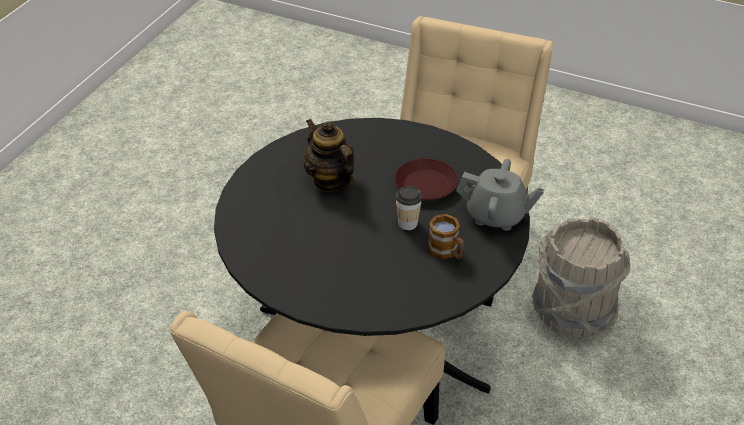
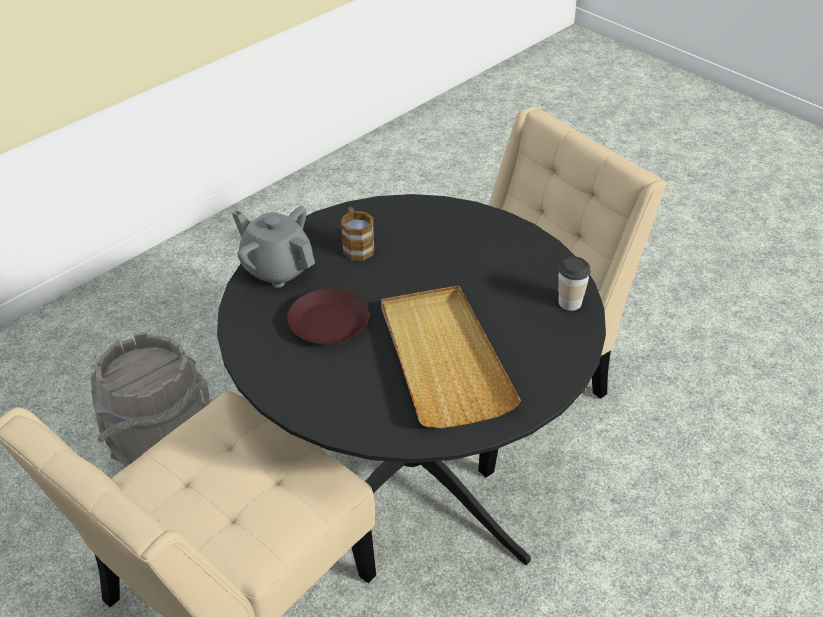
camera: 160 degrees left, 0 degrees up
(329, 180) = (443, 359): teapot -> beige tray
(408, 223) = (378, 284): cup -> cup (570, 302)

